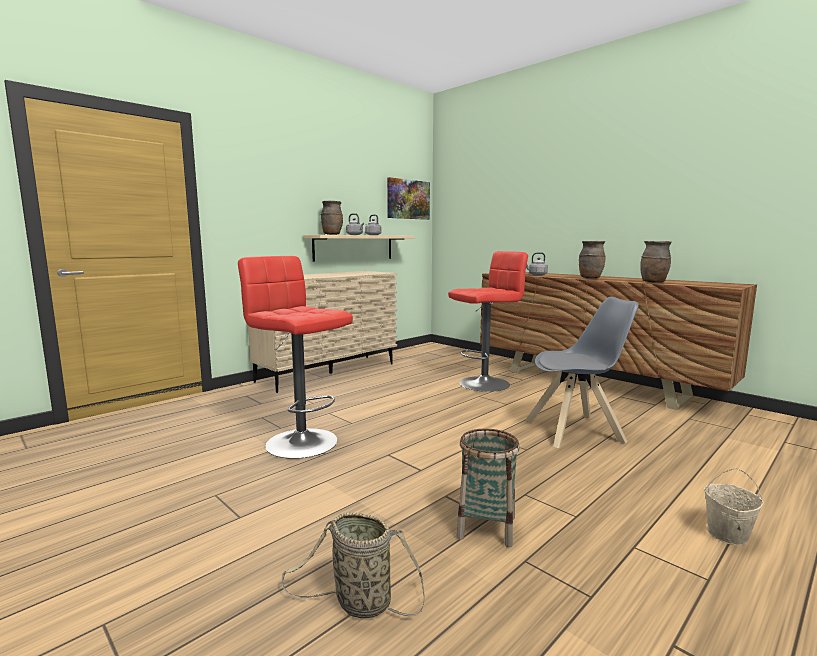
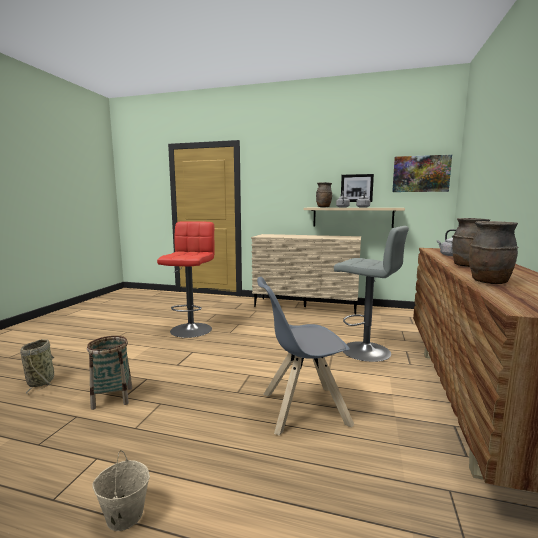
camera: 60 degrees right, 0 degrees up
(356, 211) = (356, 188): none -> picture
(485, 384) = (366, 351): red stool -> grey stool
(576, 431) = (302, 409): grey chair -> grey chair turned 120 degrees clockwise

